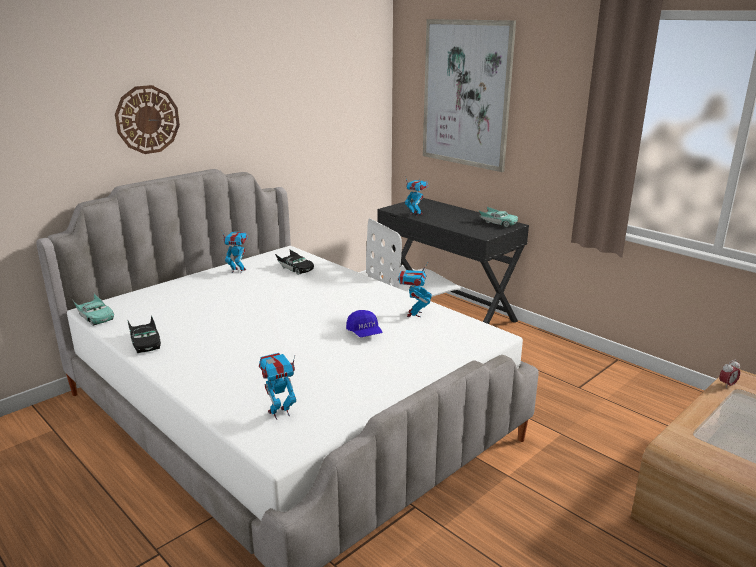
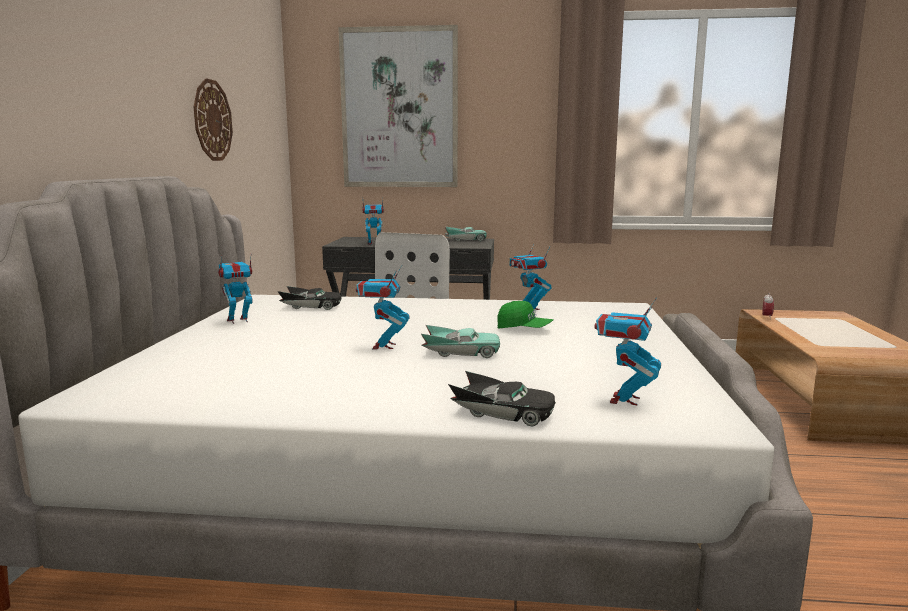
camera: 40 degrees left, 10 degrees down
(95, 317) = (106, 403): turquoise toy car -> turquoise toy car (461, 352)
(145, 342) = (277, 402): black toy car -> black toy car (503, 413)
(147, 119) = (80, 78): wall clock -> wall clock (212, 120)
(260, 319) = (383, 346): none -> toy robot
(364, 333) = (524, 329): blue cap -> green cap

